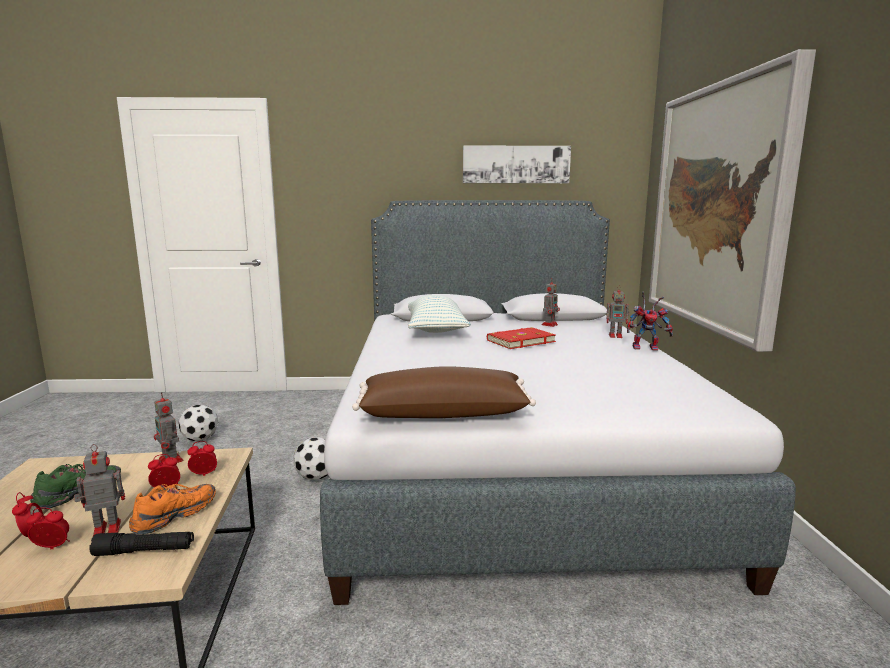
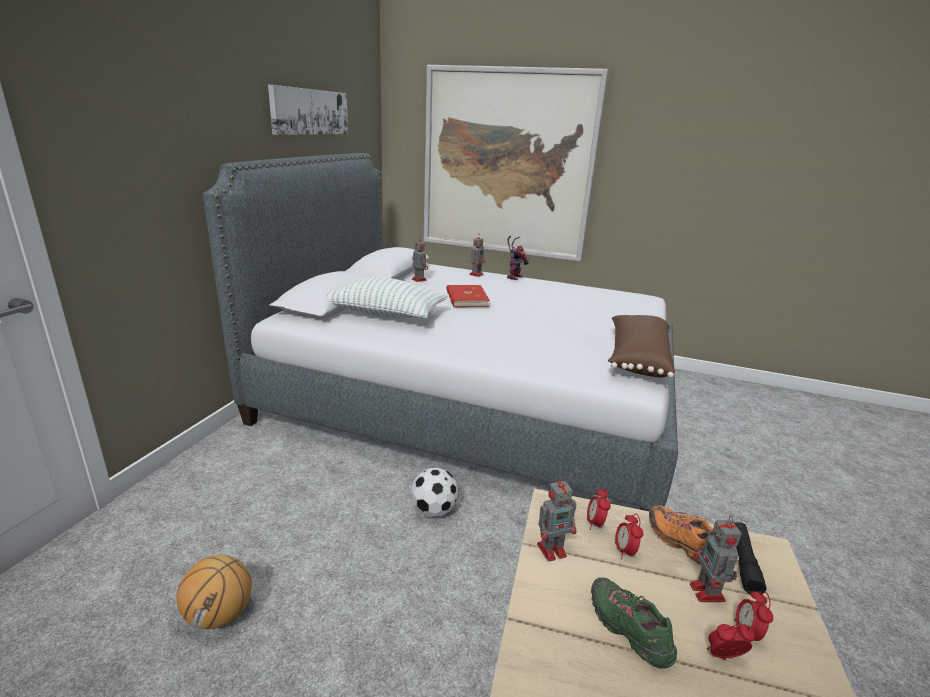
camera: 70 degrees left, 10 degrees up
(200, 439) = (220, 614): football -> basketball

